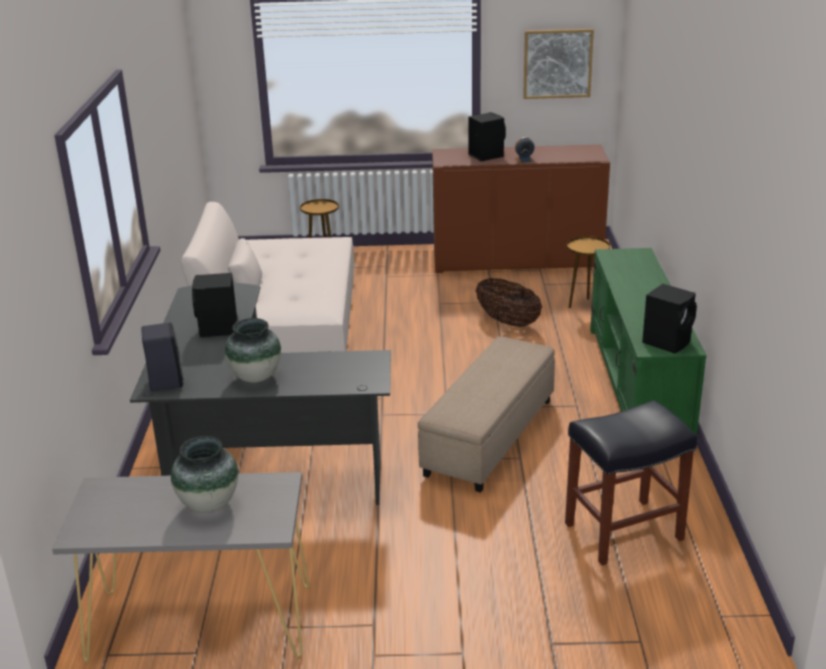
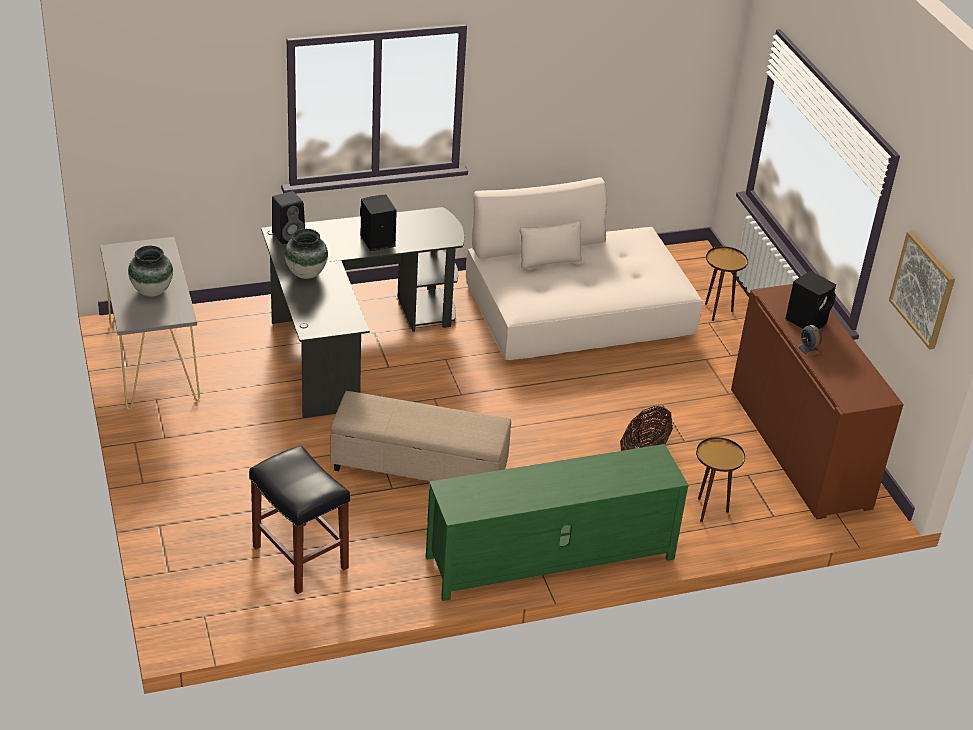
camera: 70 degrees right, 10 degrees up
(667, 341) = (465, 499): black speaker -> none

